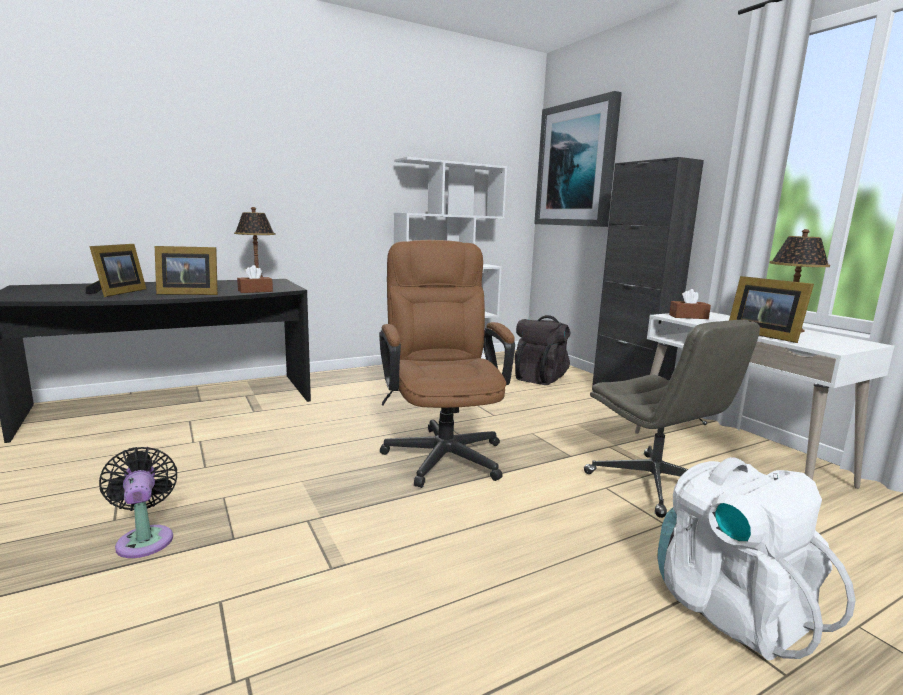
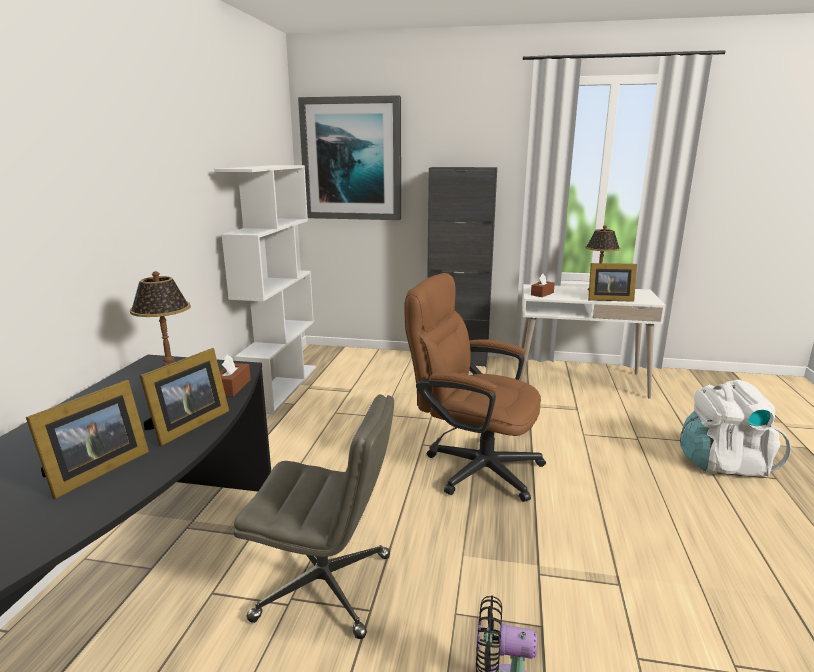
camera: 50 degrees left, 5 degrees up
(118, 293) = (93, 471): picture frame -> picture frame turned 75 degrees clockwise
(540, 377) = (380, 369): black backpack -> none
(655, 484) = (591, 418): grey office chair -> grey office chair (326, 586)

